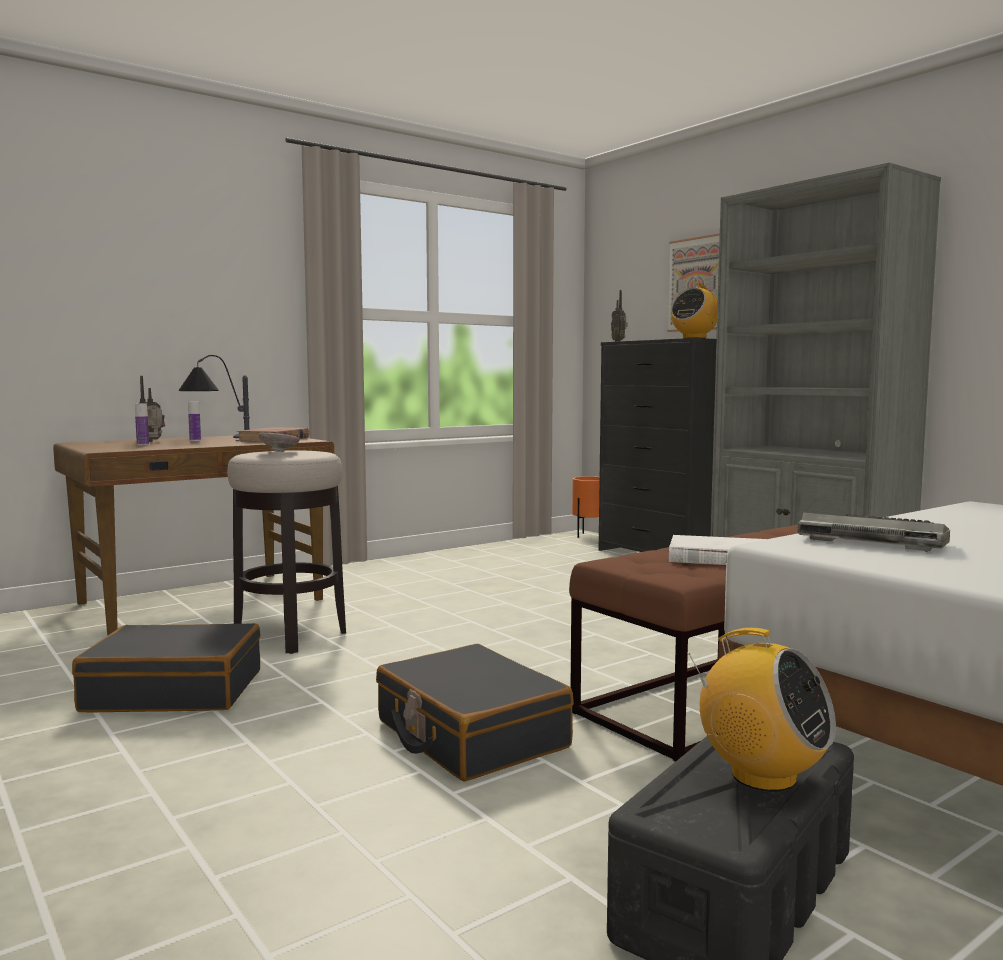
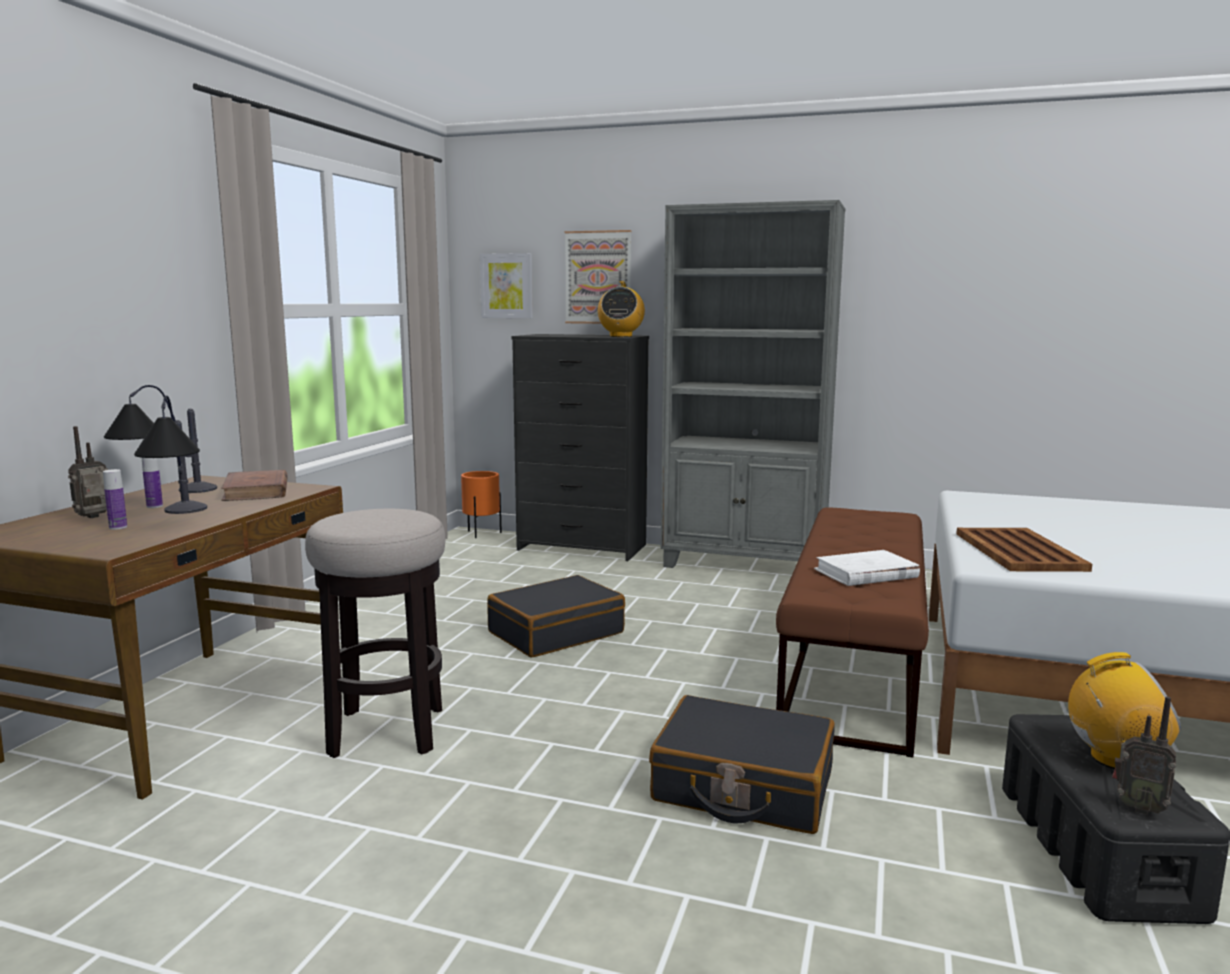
camera: 35 degrees left, 5 degrees up
(174, 691) = (381, 843): black suitcase -> black suitcase (555, 632)
(185, 444) = (179, 518): none -> table lamp
(280, 451) = (375, 519): grey bowl -> none
(619, 342) = (527, 335): radio -> radio (1138, 807)
(624, 299) = (507, 286): none -> picture
(870, 542) = (1019, 552): keyboard -> brown tray

